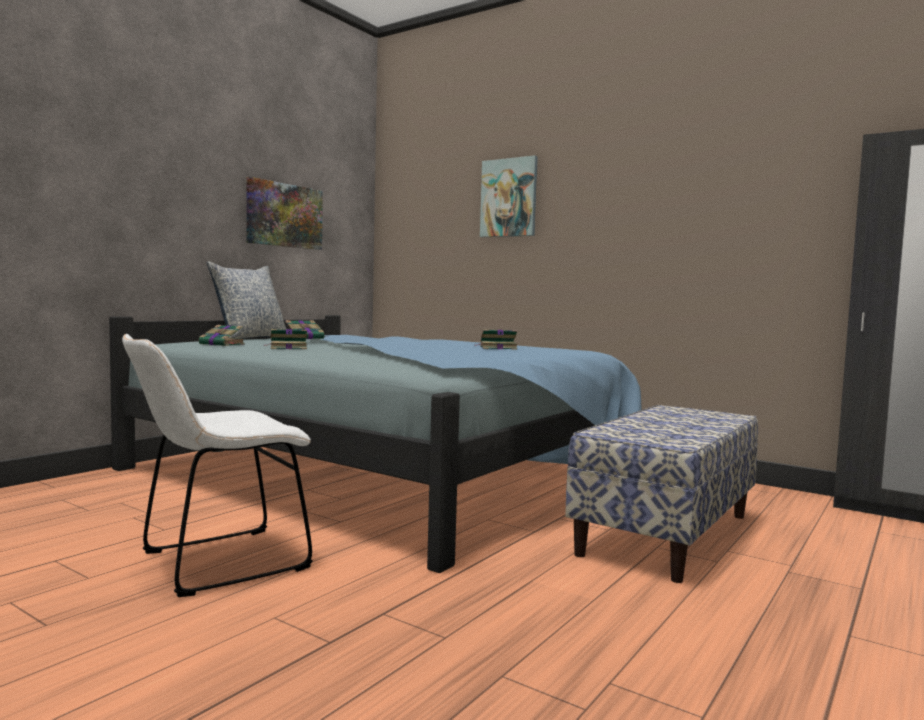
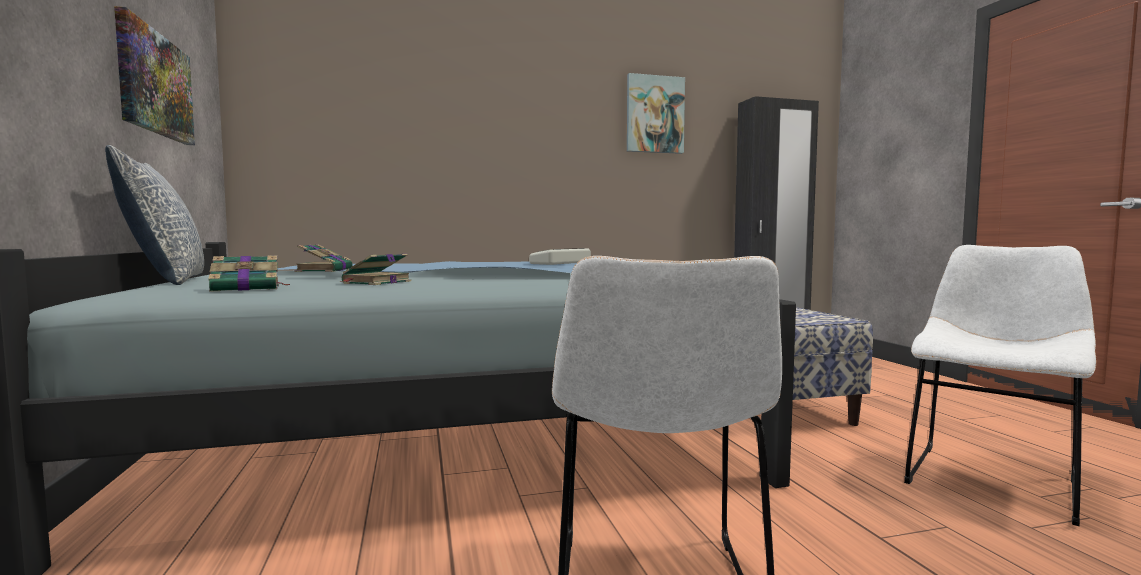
camera: 50 degrees left, 0 degrees up
(497, 348) = (562, 263): book -> keyboard
(509, 198) = (441, 107): picture -> picture (654, 114)
(624, 656) = (992, 478): none -> white chair

